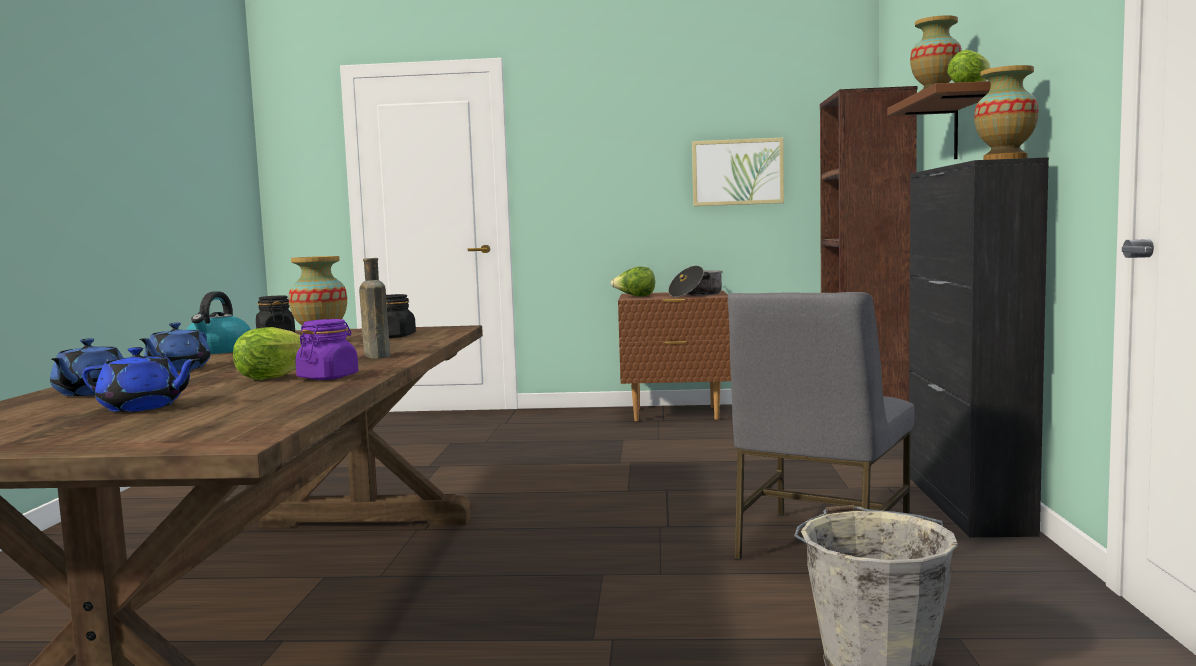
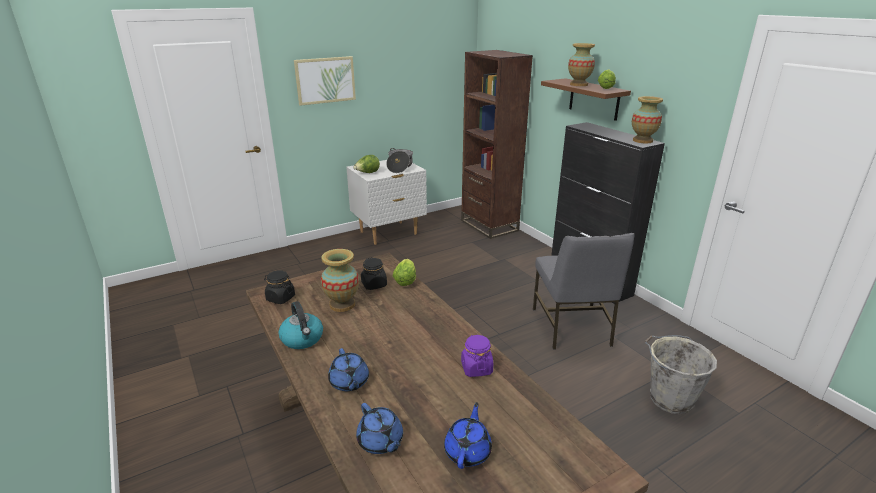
camera: 35 degrees left, 20 degrees up
(143, 407) = (468, 451): blue teapot -> blue teapot turned 45 degrees counterclockwise
(277, 377) = (445, 376): lettuce -> lettuce (406, 280)
(376, 356) = (433, 324): brown bottle -> none
(676, 414) = (389, 233): brown nightstand -> white nightstand
(737, 172) = (407, 86): picture -> picture (325, 80)

